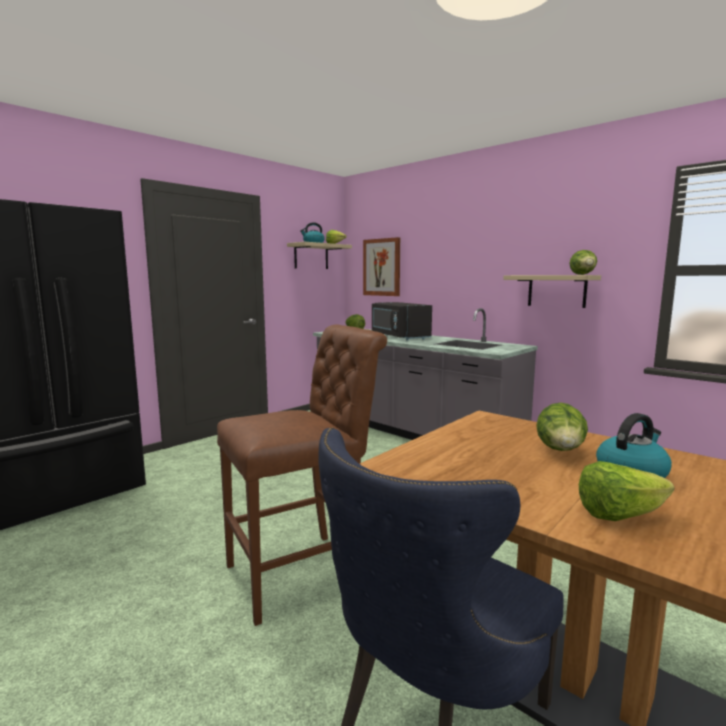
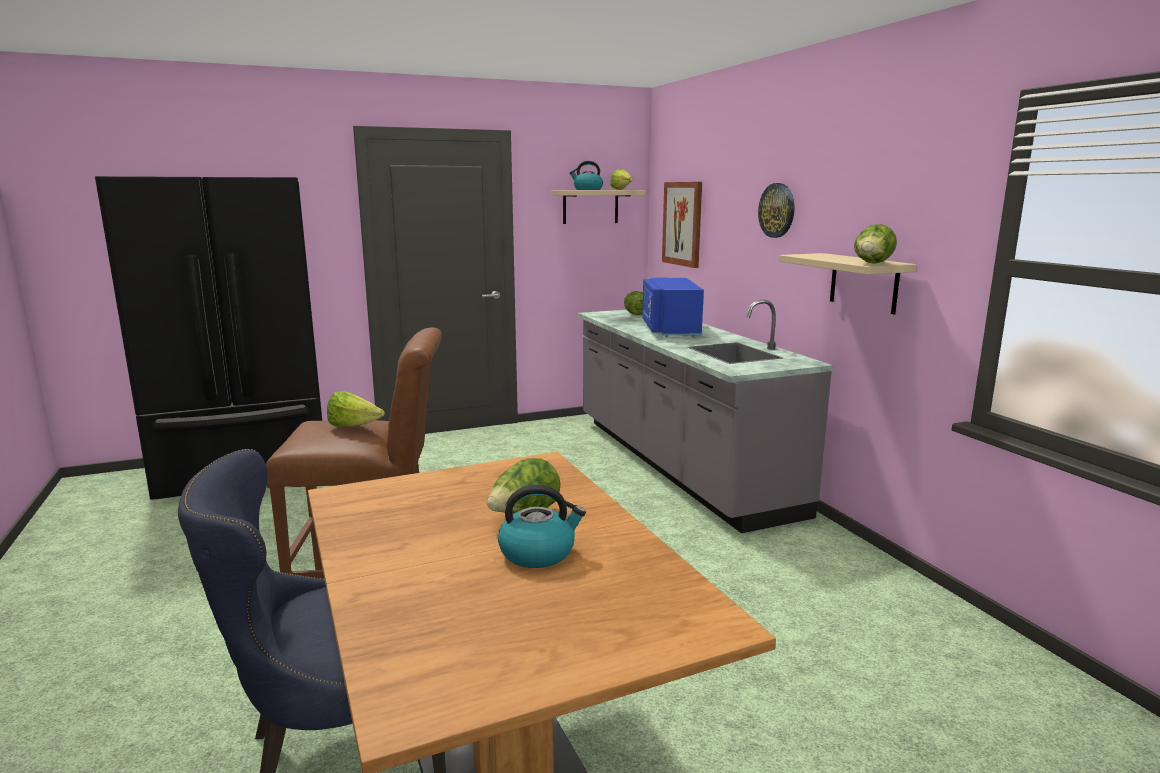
camera: 25 degrees right, 5 degrees up
(398, 337) = (669, 330): black microwave -> blue microwave
(475, 251) = (777, 210): none -> wall clock
(619, 515) = (422, 585): lettuce -> lettuce (354, 427)

